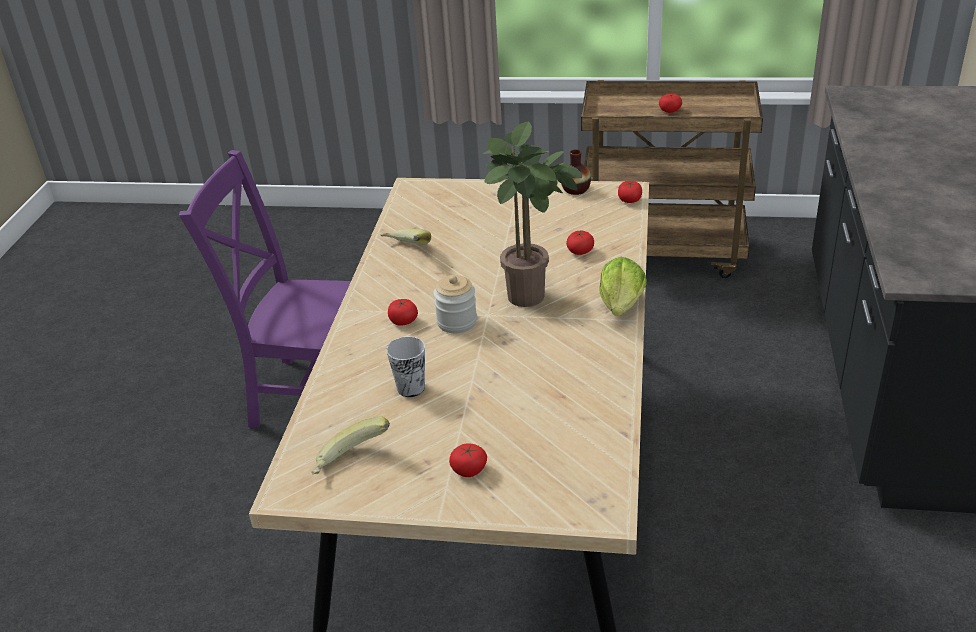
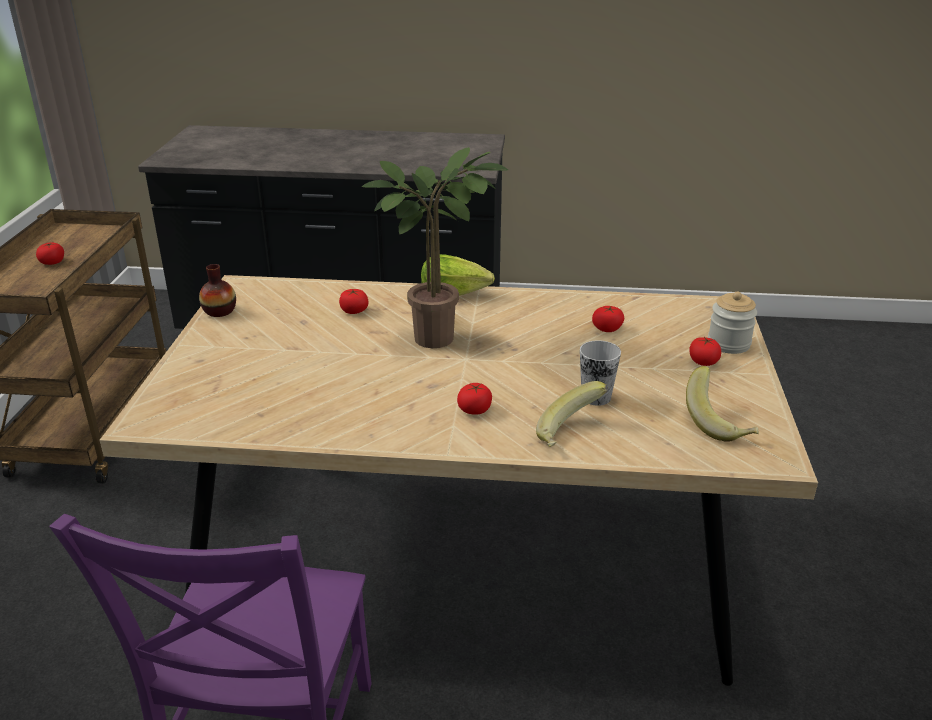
camera: 95 degrees left, 5 degrees down
(406, 251) = (318, 417): banana -> banana (570, 434)
(457, 322) = (478, 376): jar -> jar (728, 344)
(629, 200) = (259, 284): tomato -> tomato (607, 328)

